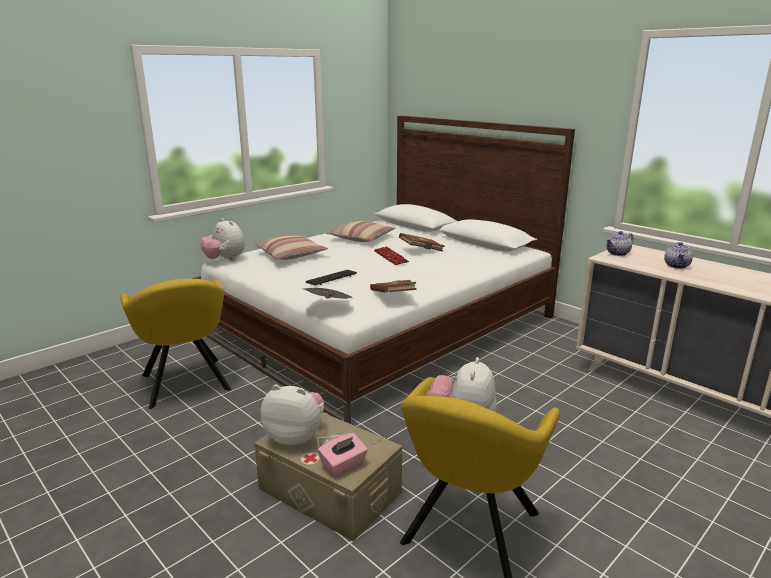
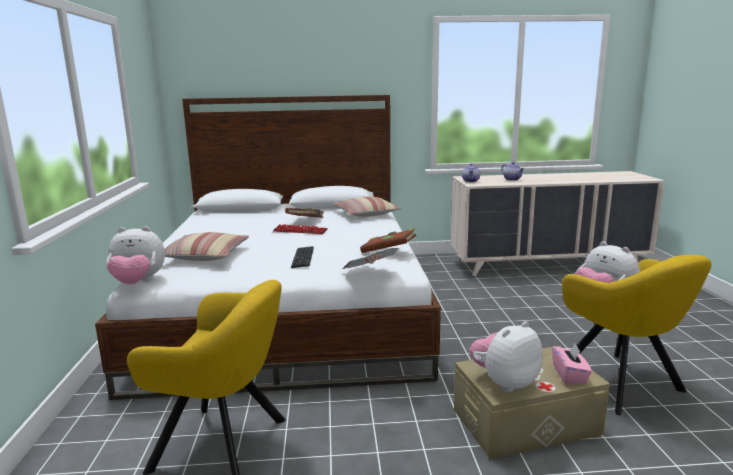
camera: 50 degrees left, 5 degrees down
(361, 238) = (226, 228): pillow -> pillow (366, 214)

